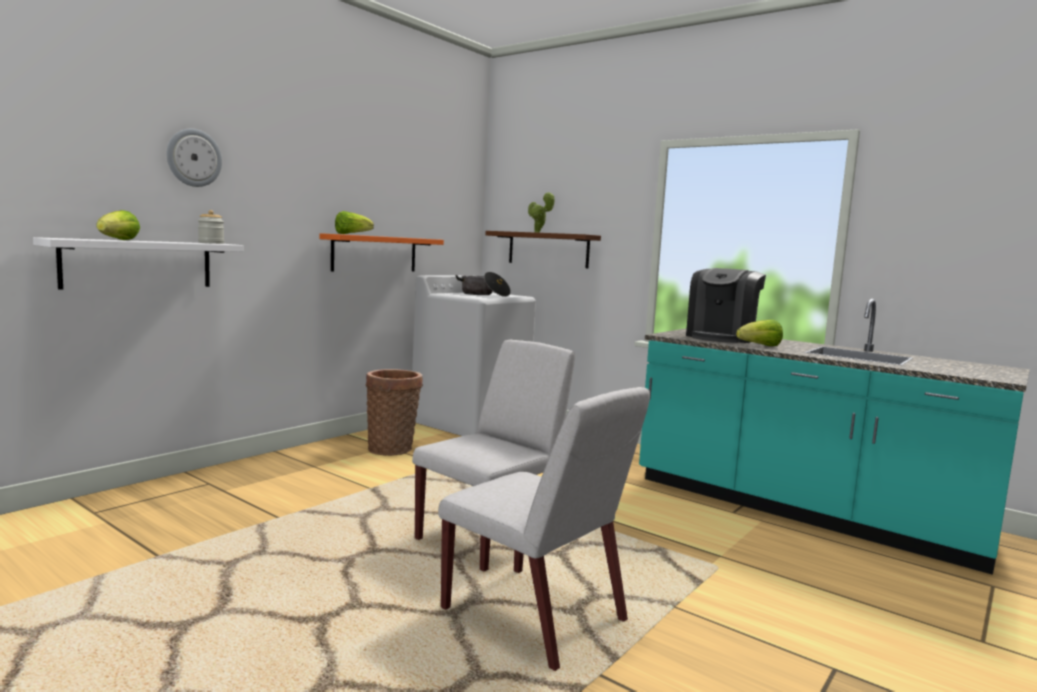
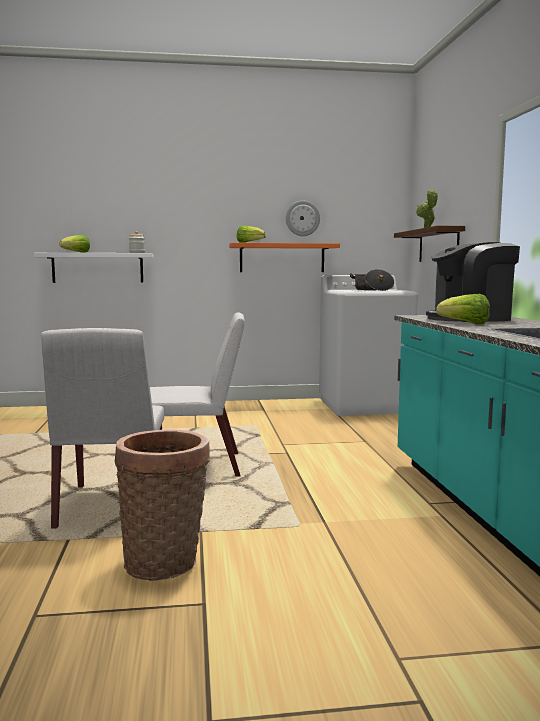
camera: 45 degrees right, 0 degrees up
(194, 158) = (132, 198): wall clock -> wall clock (302, 218)
(392, 448) = (265, 411): basket -> basket (166, 563)

